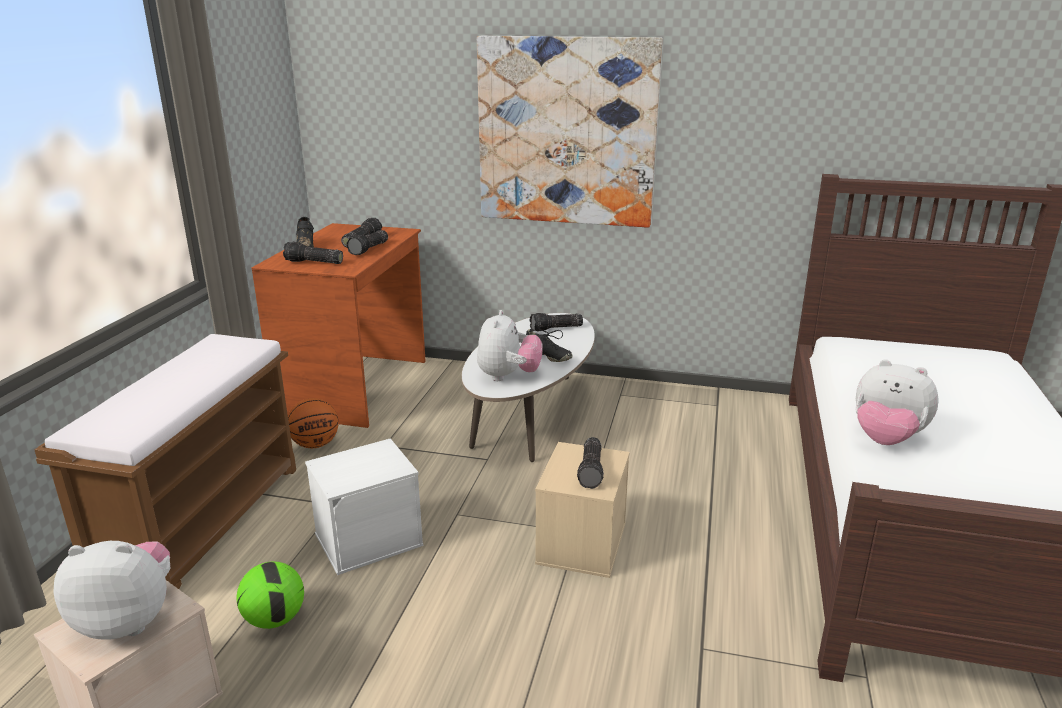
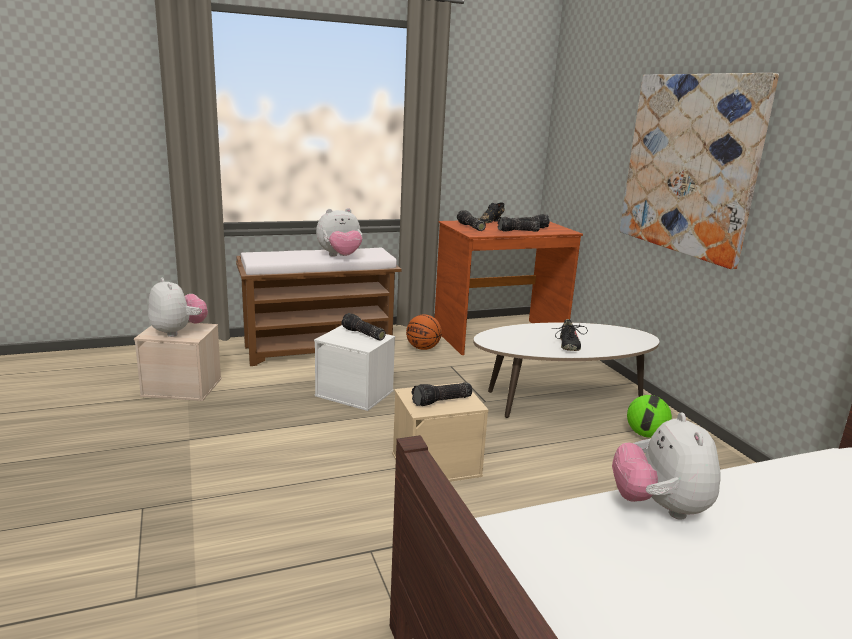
camera: 55 degrees right, 5 degrees down
(275, 619) = (264, 393): football -> football (645, 434)
(508, 376) = (514, 341): plush toy -> plush toy (340, 257)
(556, 329) = (618, 338): flashlight -> flashlight (362, 334)

